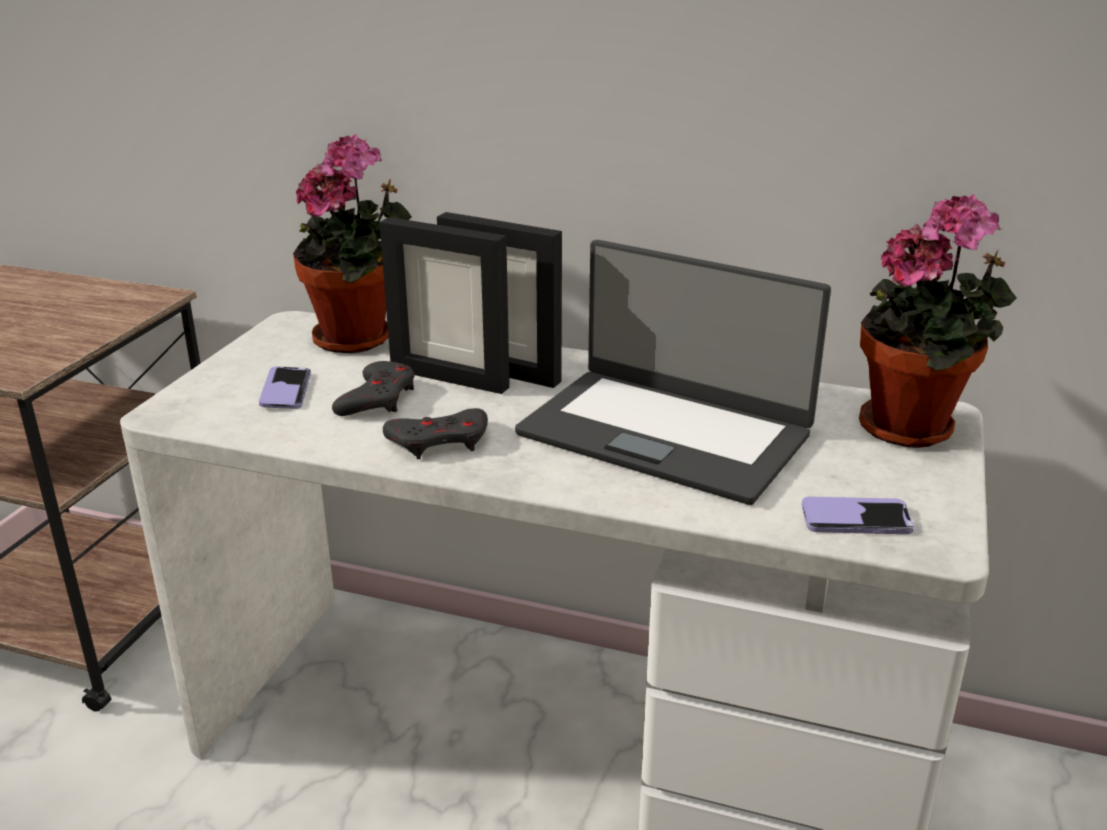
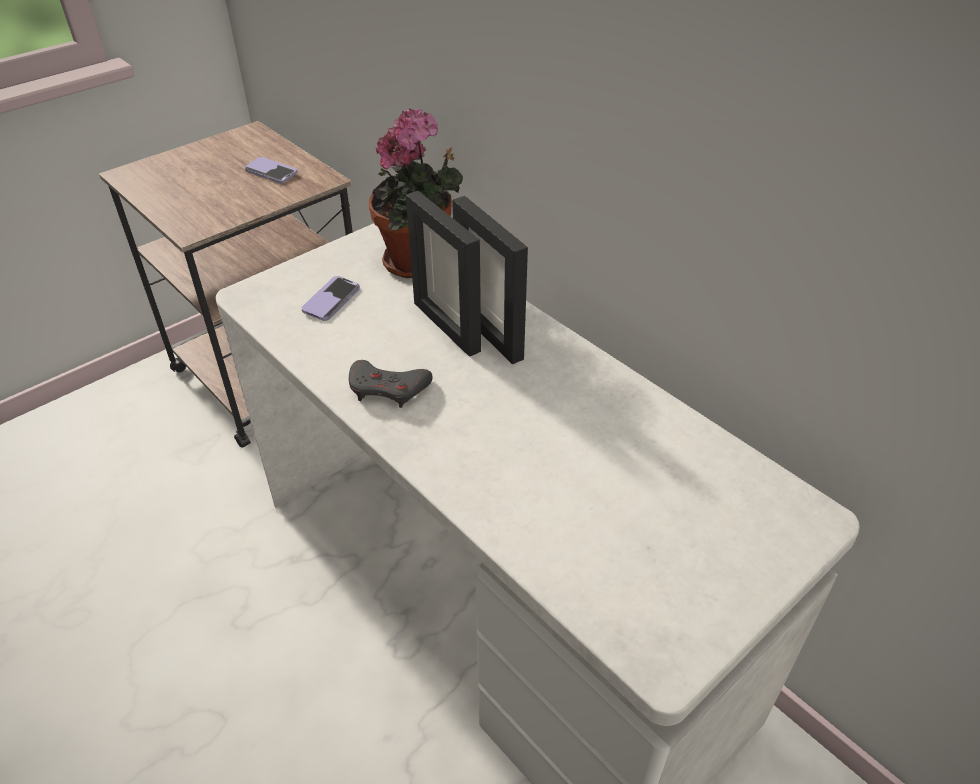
camera: 30 degrees right, 15 degrees up
(377, 398) = (382, 329): grey game controller -> none
(665, 433) = (554, 445): laptop -> none
(856, 519) = (622, 602): phone -> phone (271, 172)
(915, 428) = (772, 525): potted plant -> none

